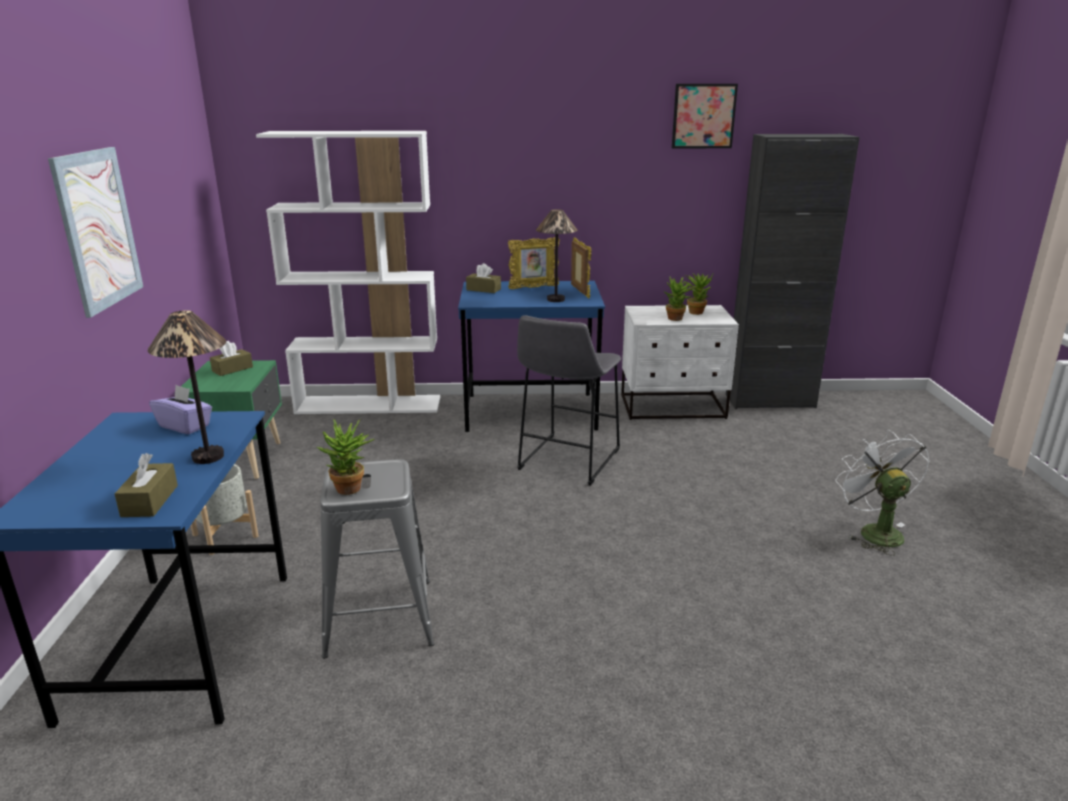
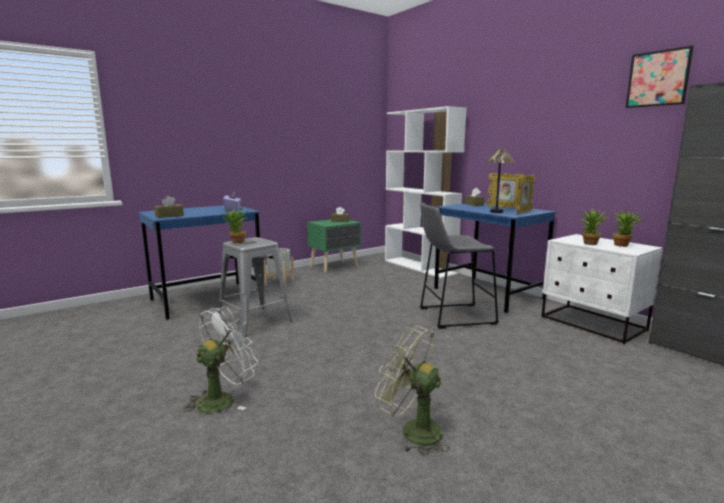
camera: 55 degrees right, 10 degrees down
(98, 229) = (276, 140): picture -> none
(209, 456) = (210, 214): table lamp -> none
(801, 601) = (412, 431): none -> green fan
(874, 531) = (578, 448): white fan -> white fan (222, 399)

